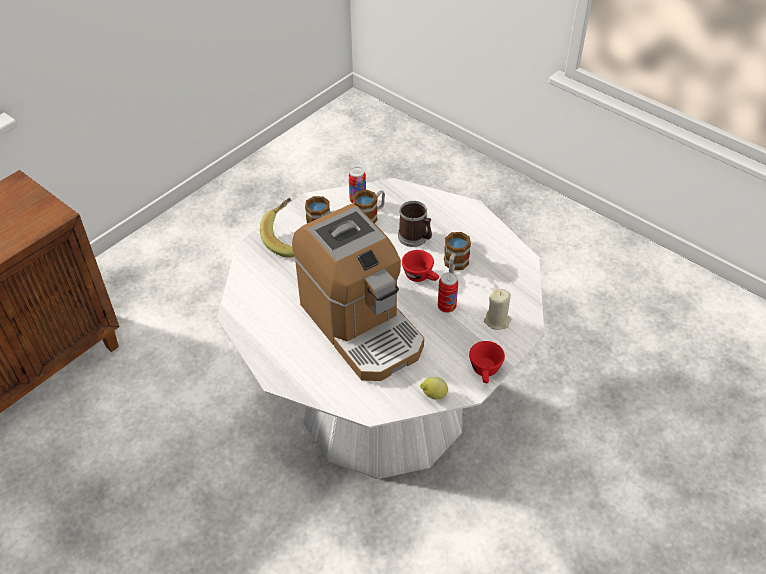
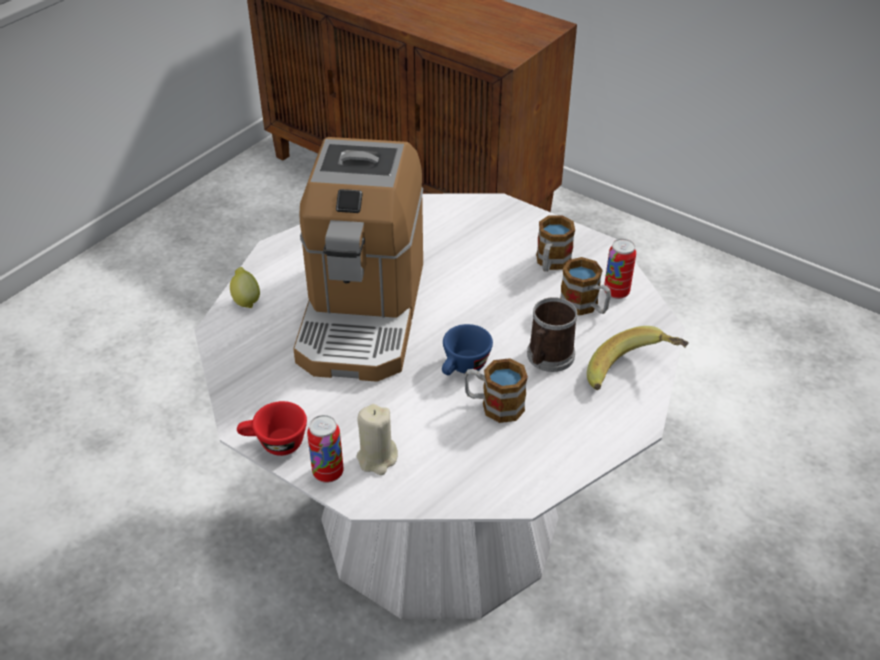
camera: 85 degrees right, 5 degrees down
(286, 238) = (520, 232): banana -> banana (633, 375)
(361, 326) = (362, 312): coffee machine -> coffee machine turned 45 degrees counterclockwise
(421, 277) = (463, 368): red cup -> blue cup
(433, 395) = (236, 388): lemon -> lemon (246, 300)
(446, 307) = (403, 398): can -> can (328, 473)

